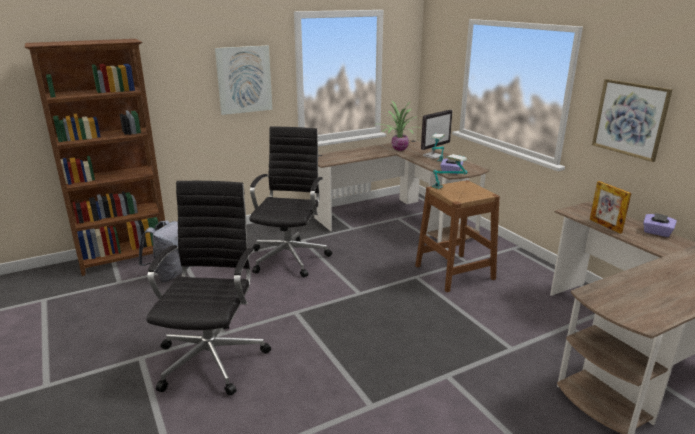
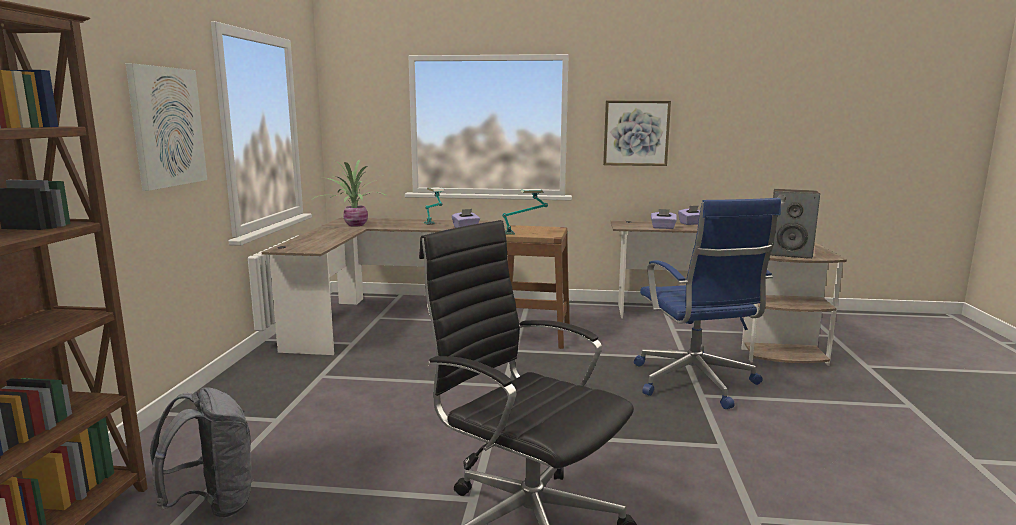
camera: 55 degrees left, 10 degrees down
(290, 257) = (349, 396): black office chair -> none
(433, 156) = (408, 222): monitor -> none
(466, 367) = (695, 383): none -> blue office chair
(605, 226) = (663, 227): picture frame -> purple tissue box
(612, 301) = (789, 254): none -> speaker

